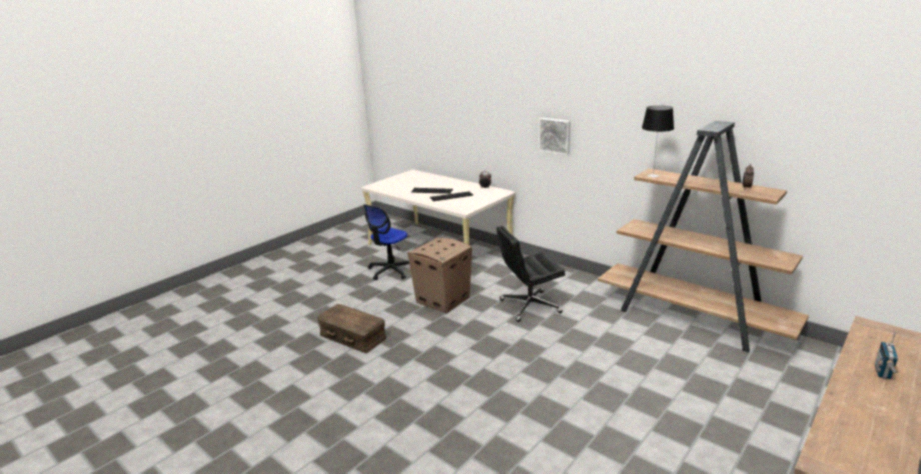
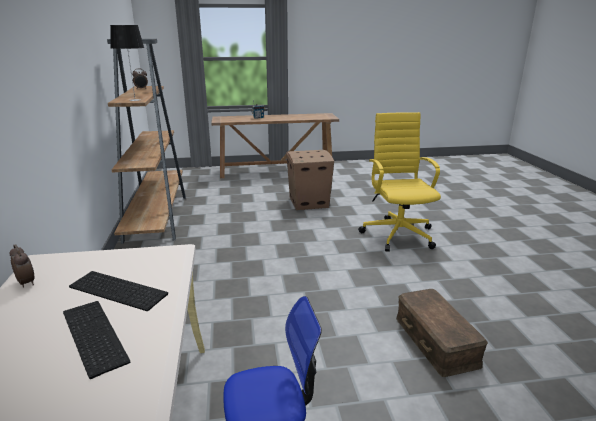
camera: 140 degrees left, 0 degrees up
(443, 300) = (280, 333): cardboard box -> cardboard box (308, 203)
(457, 429) = (398, 234): none -> yellow office chair
(529, 306) = (221, 277): black office chair -> none
(555, 135) = (31, 108): picture -> none

